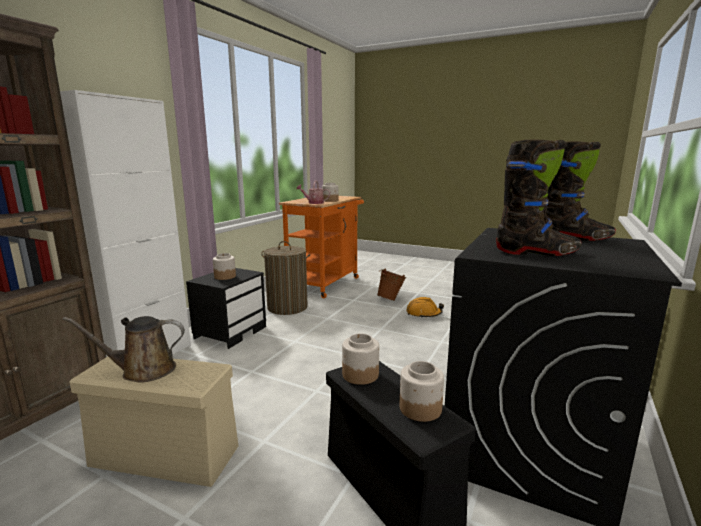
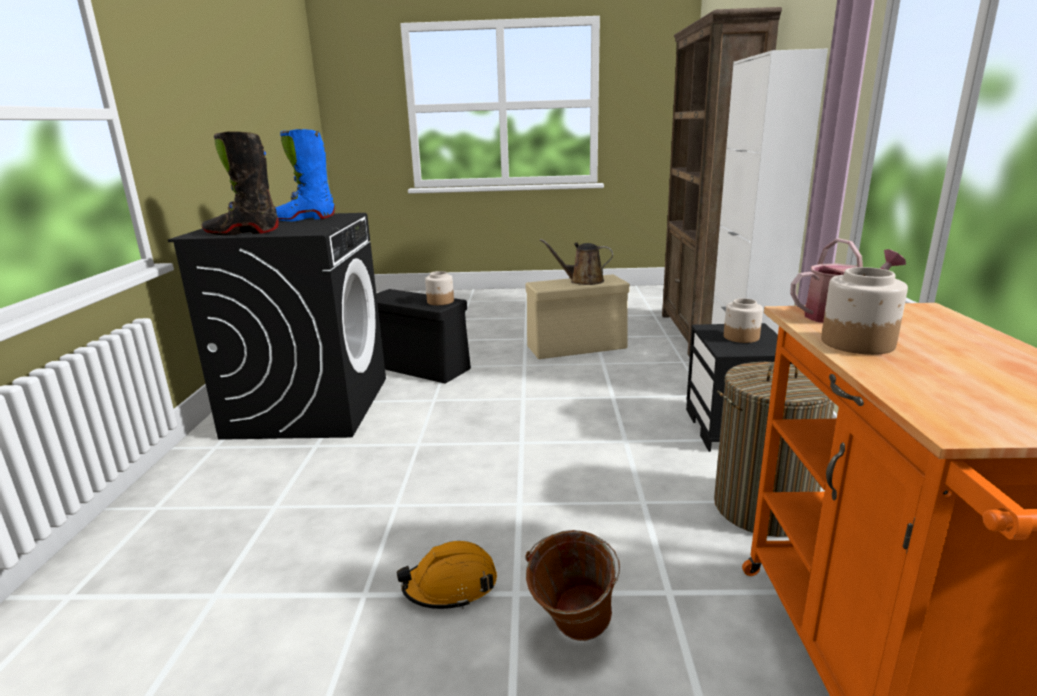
camera: 155 degrees right, 5 degrees up
(143, 371) = (583, 281): brown watering can -> brown watering can turned 135 degrees counterclockwise
(420, 409) = (393, 297): jar -> none
(537, 252) = (303, 219): black boot -> blue boot

